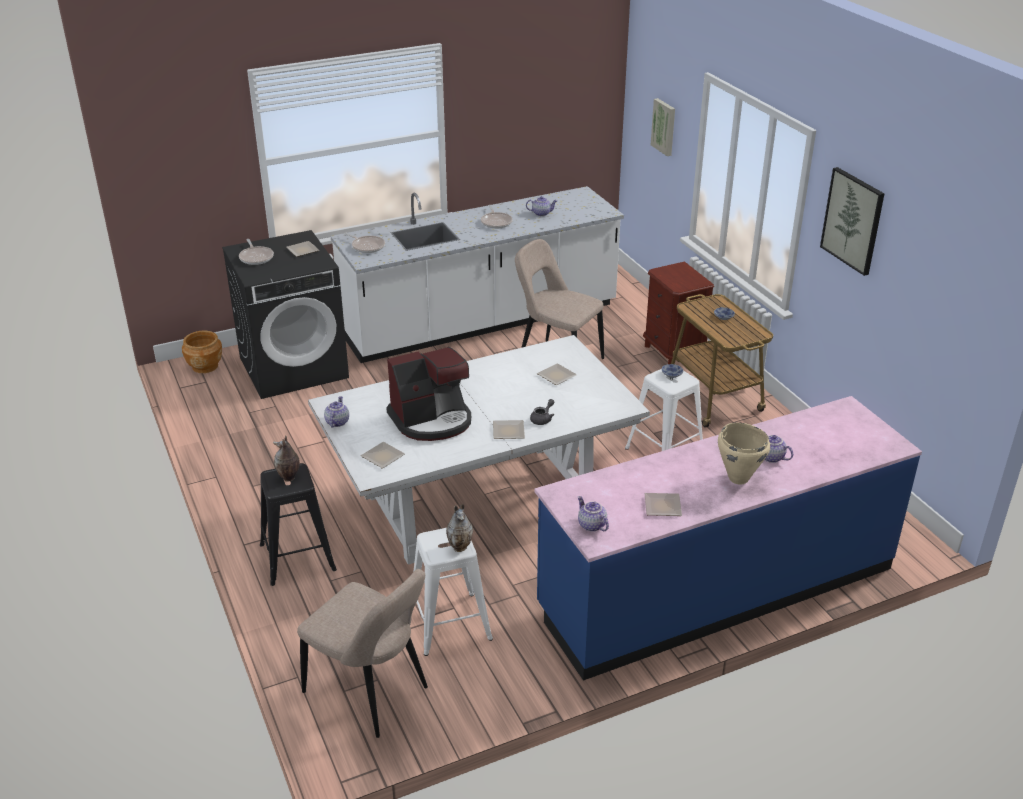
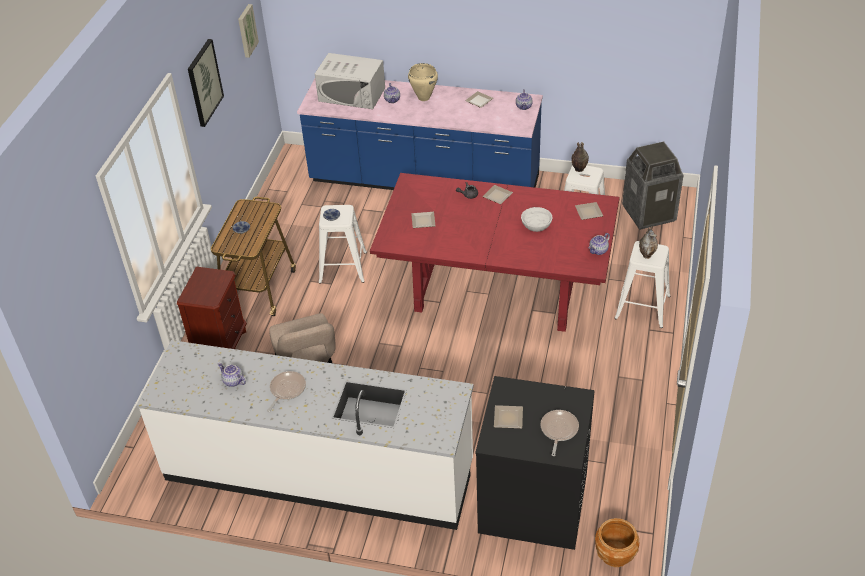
camera: 140 degrees left, 10 degrees up
(296, 556) = (643, 307): black stool -> white stool
(367, 246) = (435, 415): frying pan -> none
(370, 693) = (649, 213): beige chair -> trash can
(432, 420) = (536, 224): coffee machine -> white bowl
(480, 500) = (496, 290): white dining table -> red dining table
(664, 126) = (88, 287): picture -> picture (246, 30)
(829, 442) = (352, 94): none -> white microwave

